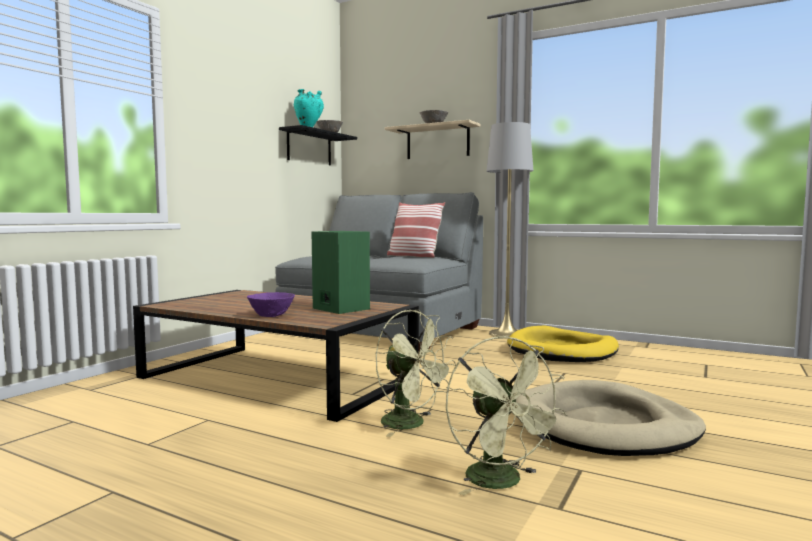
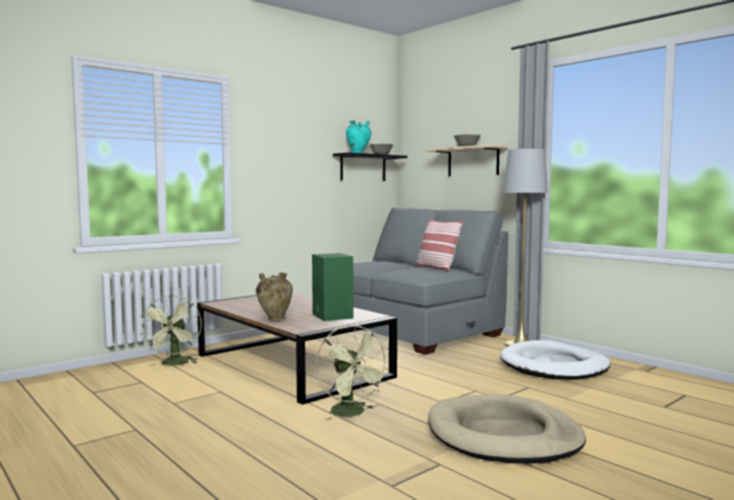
camera: 20 degrees right, 0 degrees up
(271, 315) = (274, 319): purple bowl -> beige vase
(502, 482) = (371, 463): green fan -> green fan (174, 364)
(562, 350) = (554, 366): yellow dog bed -> white dog bed

